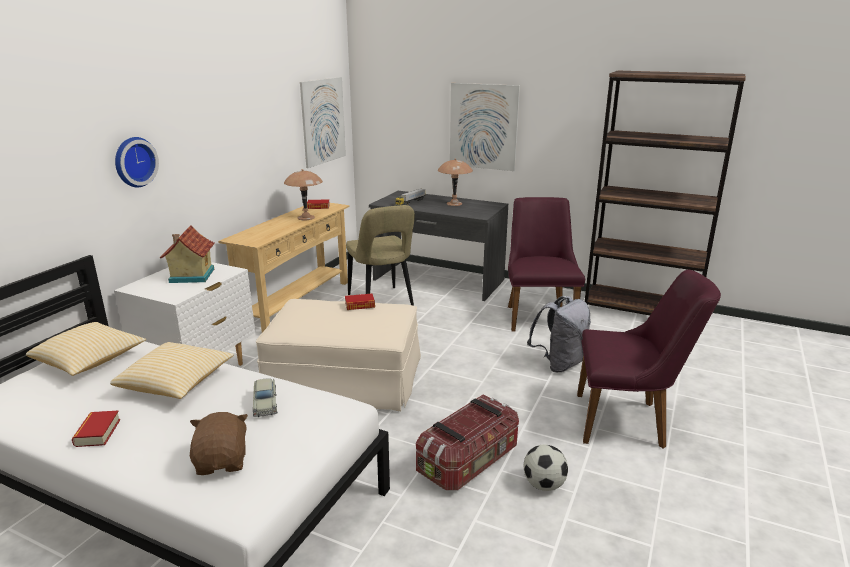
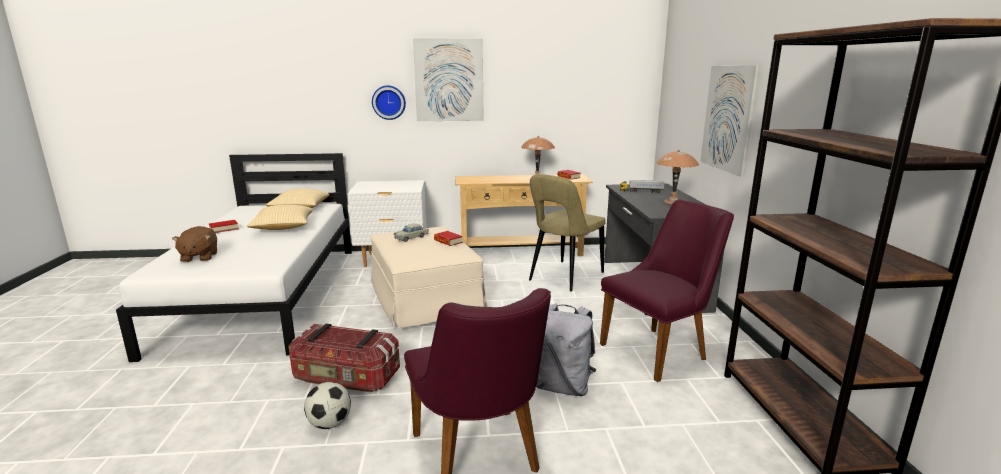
camera: 60 degrees right, 5 degrees down
(190, 276) = (394, 186): toy house -> none
(222, 461) = (199, 257): brown plush toy -> brown plush toy turned 120 degrees clockwise
(265, 403) = (268, 249): beige toy car -> beige toy car (411, 237)
(323, 121) = (609, 103): picture -> picture (449, 80)

